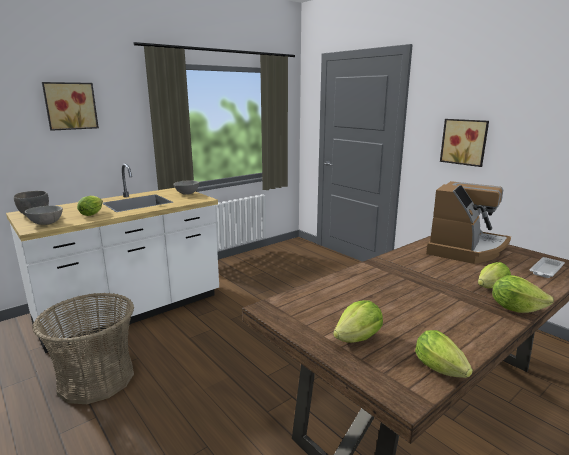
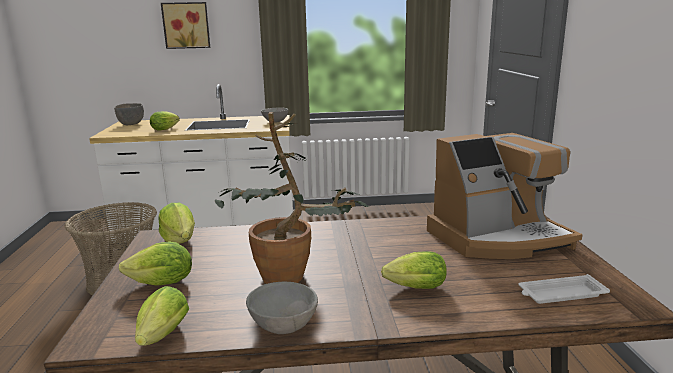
camera: 35 degrees right, 0 degrees up
(46, 223) = (122, 132): grey bowl -> grey bowl (284, 325)
(425, 305) = (293, 279): none -> potted plant
(464, 142) = (618, 76): picture -> none
(515, 308) = (389, 318): lettuce -> lettuce (179, 240)

